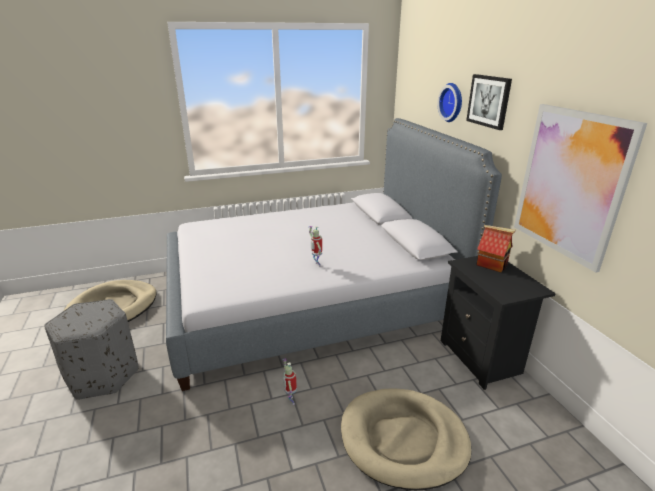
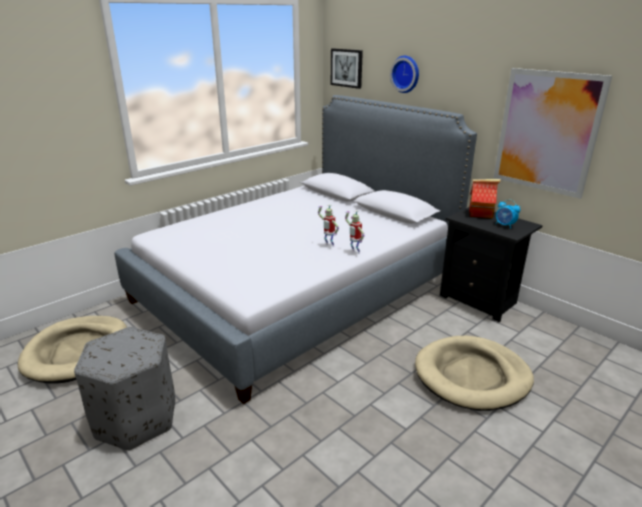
camera: 25 degrees left, 0 degrees up
(290, 400) = (357, 378): toy robot -> toy robot (354, 252)
(489, 101) = (452, 69): picture -> picture (347, 68)
(506, 284) = (505, 225): none -> alarm clock

